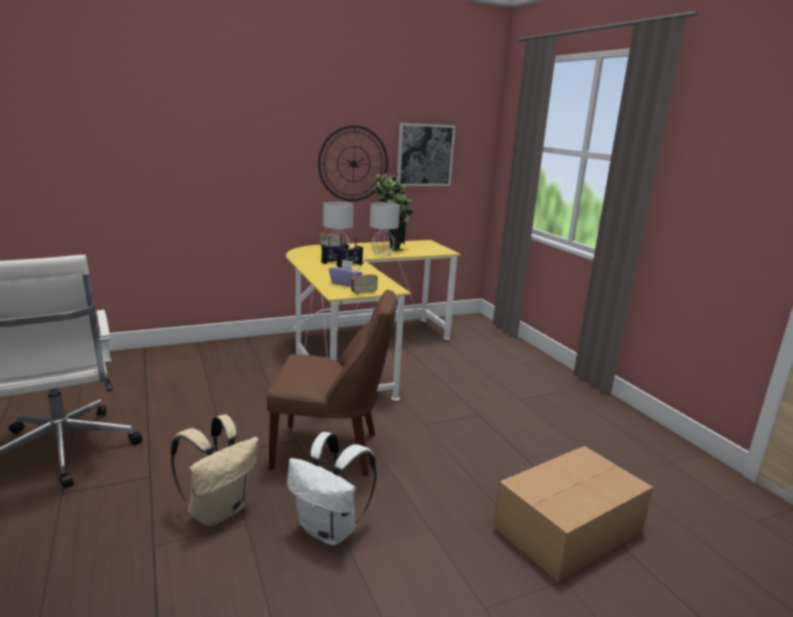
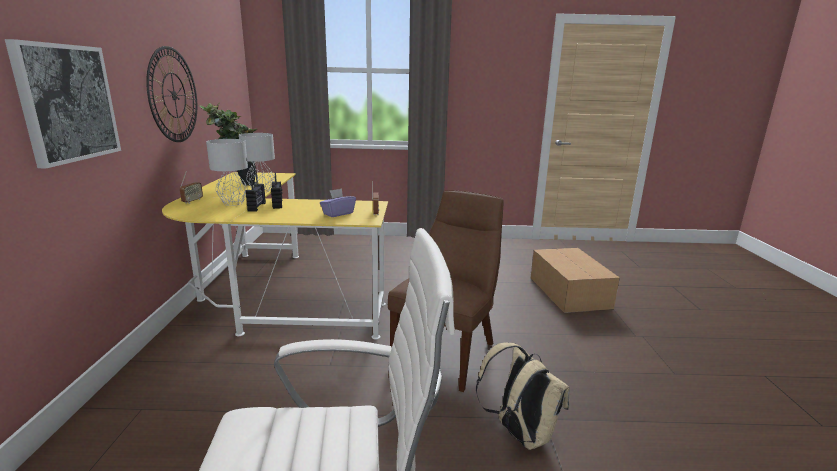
camera: 65 degrees left, 0 degrees up
(330, 530) = (558, 375): white backpack -> none
(424, 155) = (214, 81): picture -> picture (67, 103)

